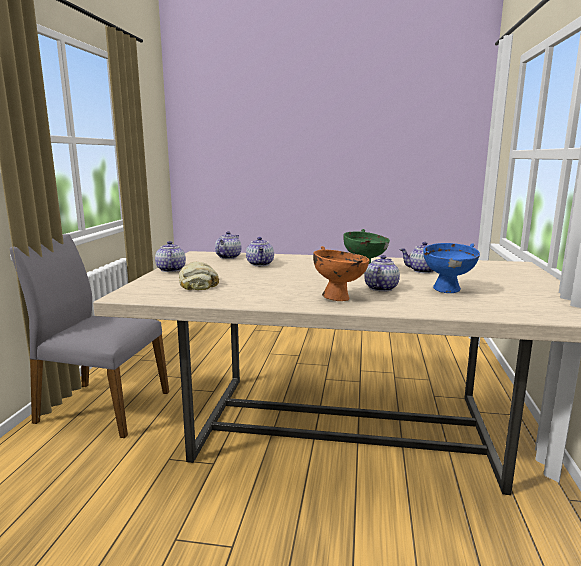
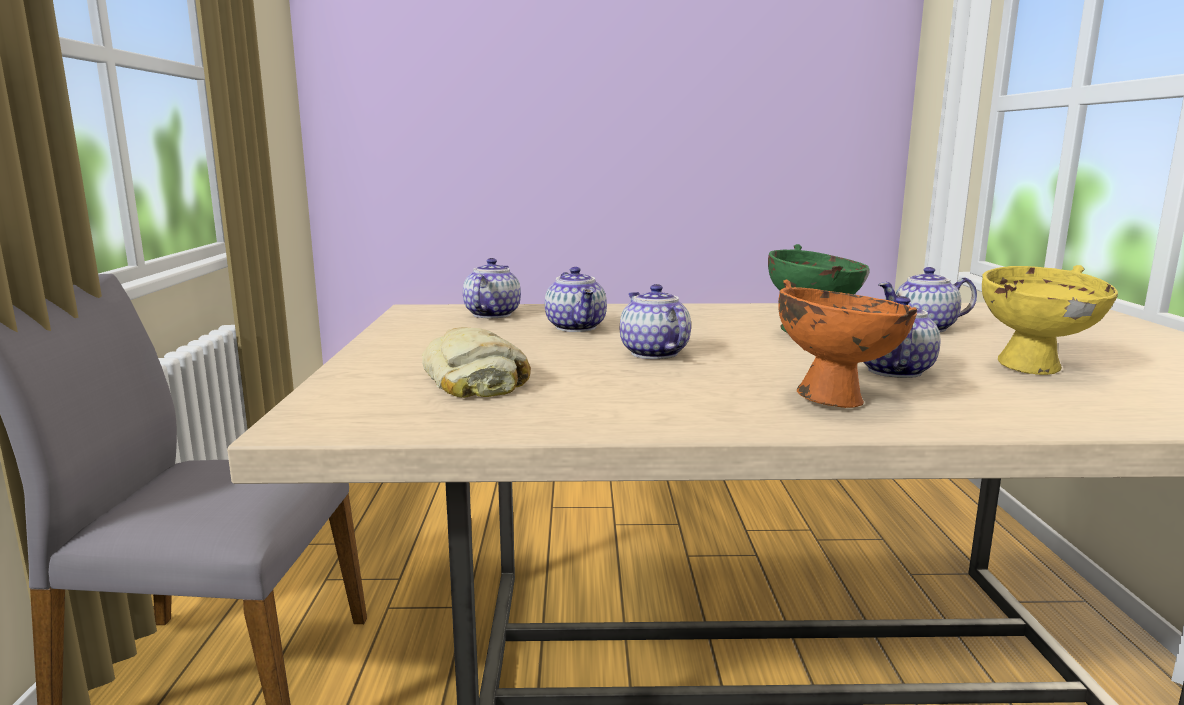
camera: 10 degrees left, 0 degrees up
(170, 270) = (381, 349): teapot -> teapot (652, 353)
(448, 291) = (1035, 369): blue bowl -> yellow bowl

